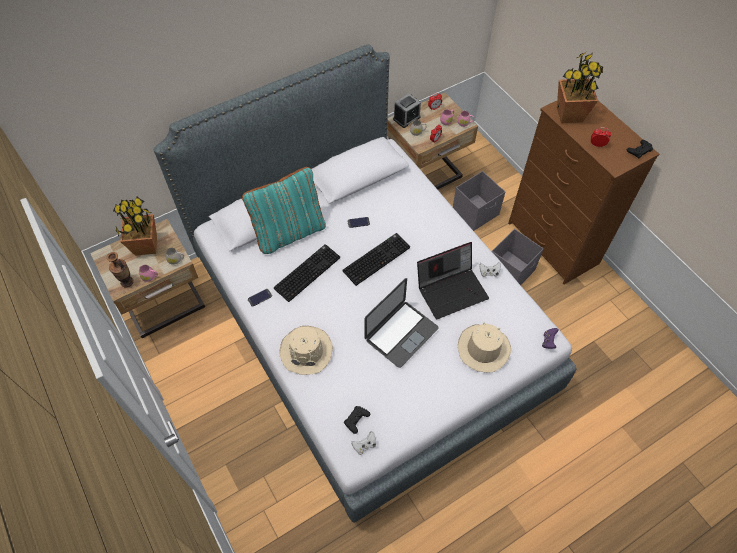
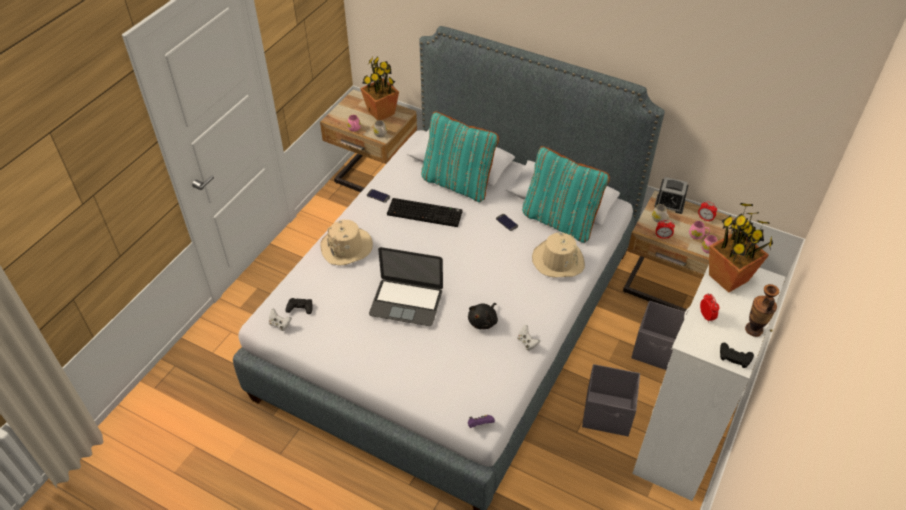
camera: 60 degrees right, 10 degrees down
(127, 282) = (341, 120): vase -> vase (753, 329)
(376, 258) = (476, 251): keyboard -> none
(381, 188) = (560, 220): none -> turquoise pillow
(452, 290) = (483, 321): laptop -> black plush toy
(483, 349) = (432, 372): beige hat -> beige hat (558, 260)
(552, 244) = (678, 441): brown dresser -> white dresser

